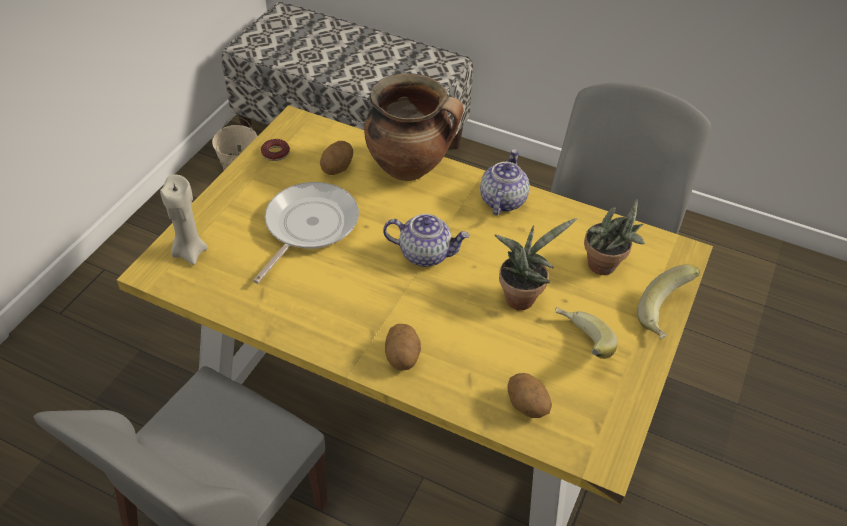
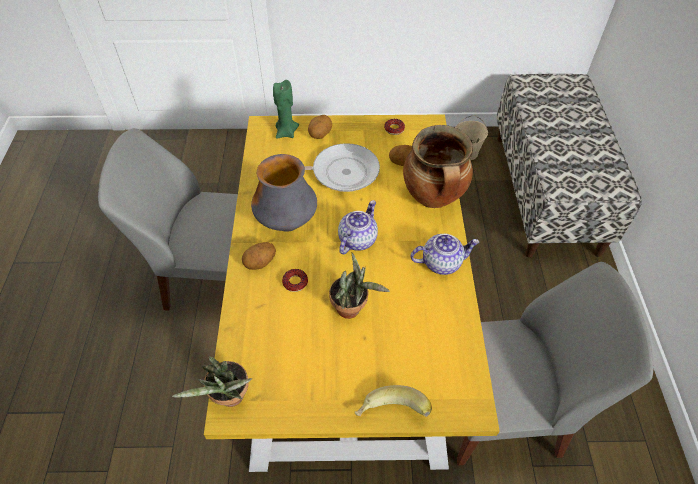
camera: 65 degrees right, 5 degrees up
(189, 252) = (286, 132): beige candle -> green candle
(355, 308) = (287, 223): none -> vase
(425, 253) = (357, 239): teapot -> teapot turned 135 degrees counterclockwise
(454, 333) = (295, 282): none -> donut
(526, 406) = (253, 347): potato -> potato (320, 134)
(579, 344) = (326, 361): banana -> none
(605, 267) = (416, 354): potted plant -> potted plant (229, 399)

